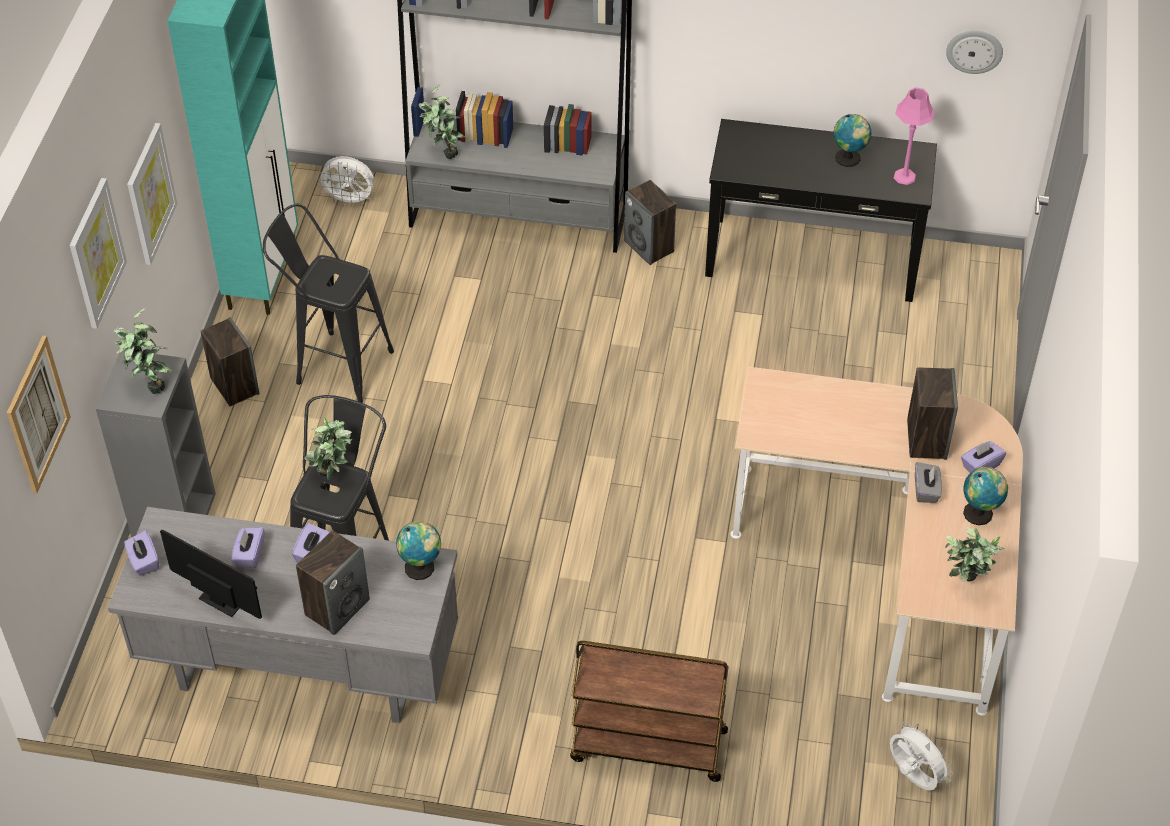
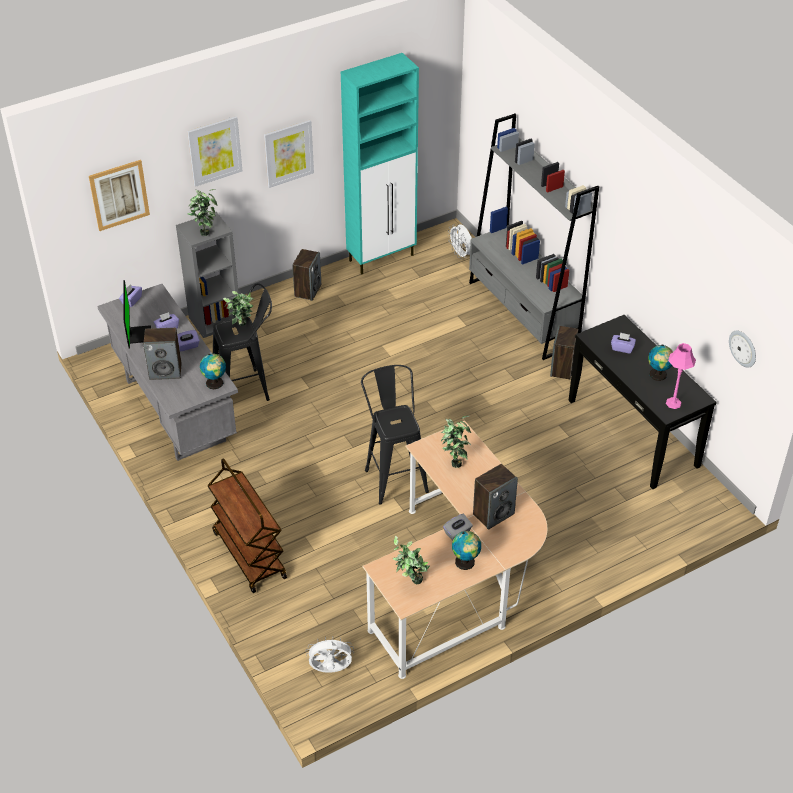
camera: 50 degrees right, 5 degrees down
(335, 364) = (357, 312): black stool -> black stool (394, 476)
(443, 153) = (491, 247): potted plant -> potted plant (454, 460)
(913, 777) = (330, 670): white fan -> white fan turned 105 degrees counterclockwise
(980, 466) = (499, 545): purple tissue box -> purple tissue box (622, 348)

